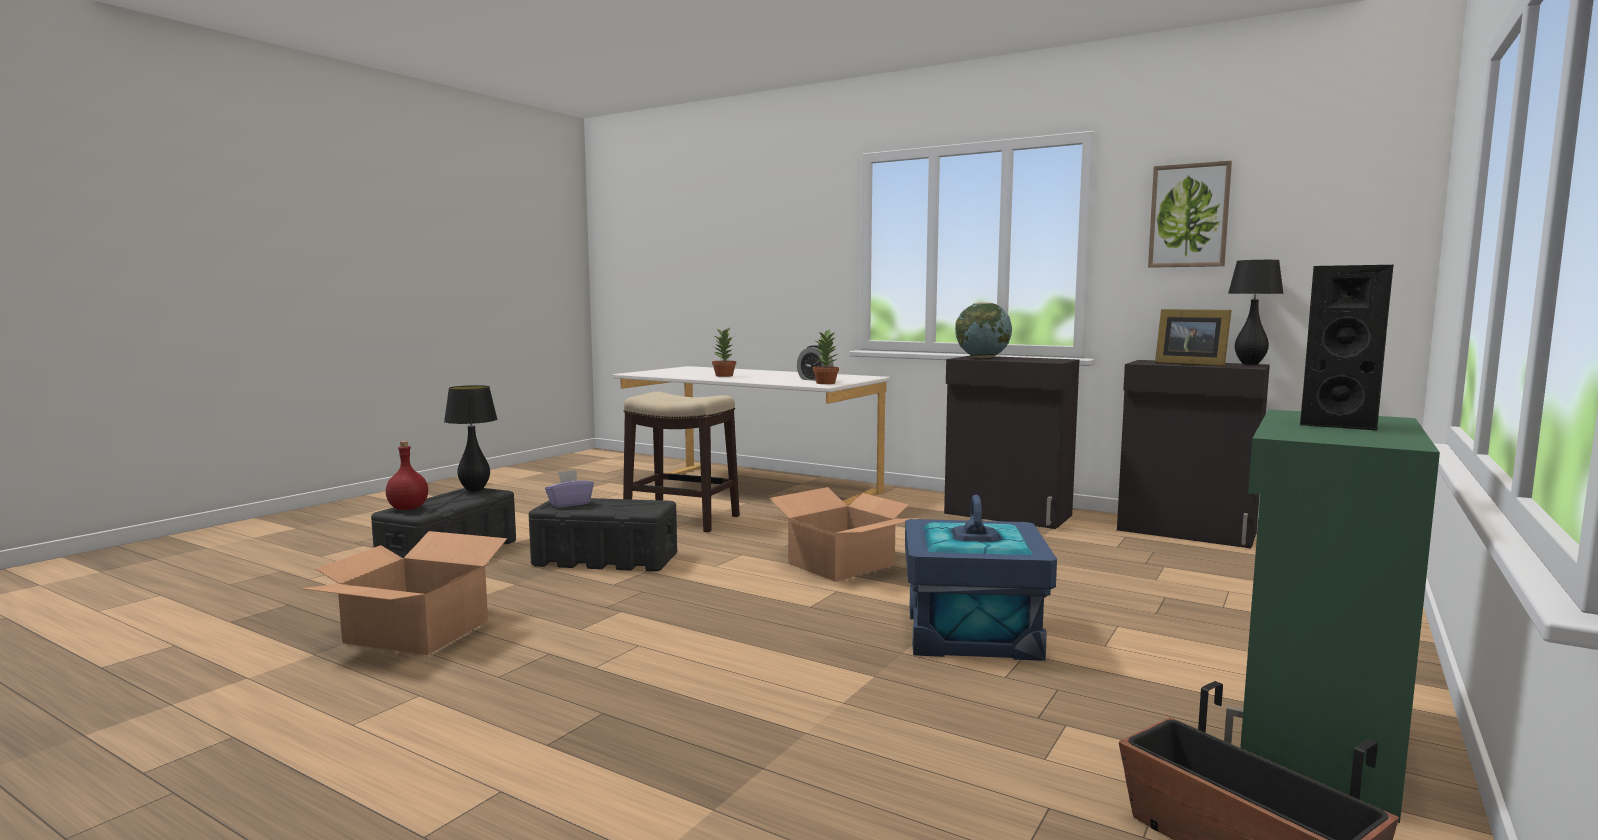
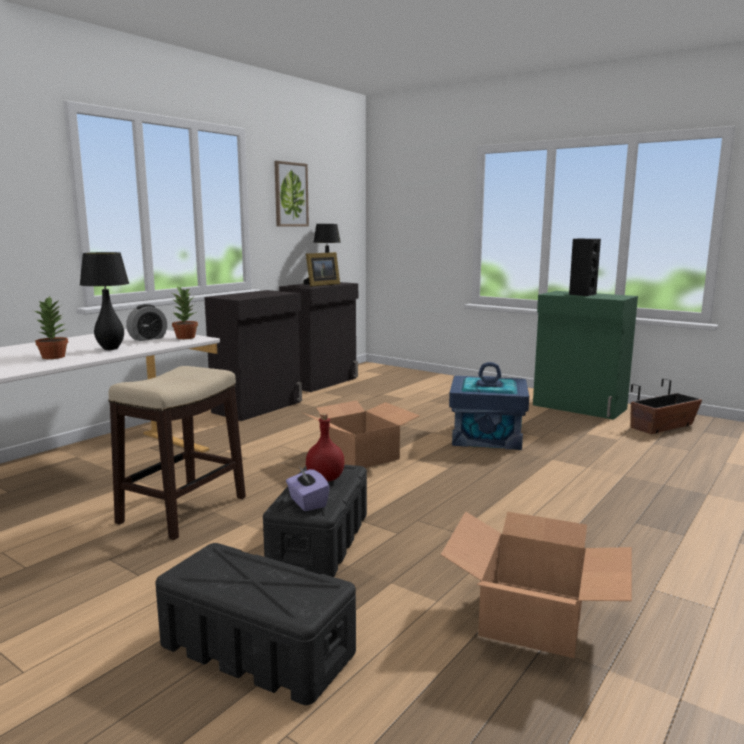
camera: 85 degrees left, 5 degrees up
(408, 508) = (292, 601): red bottle -> red bottle (324, 479)
(474, 490) = (194, 568): black table lamp -> black table lamp (111, 349)
(982, 358) = (239, 296): globe -> none

